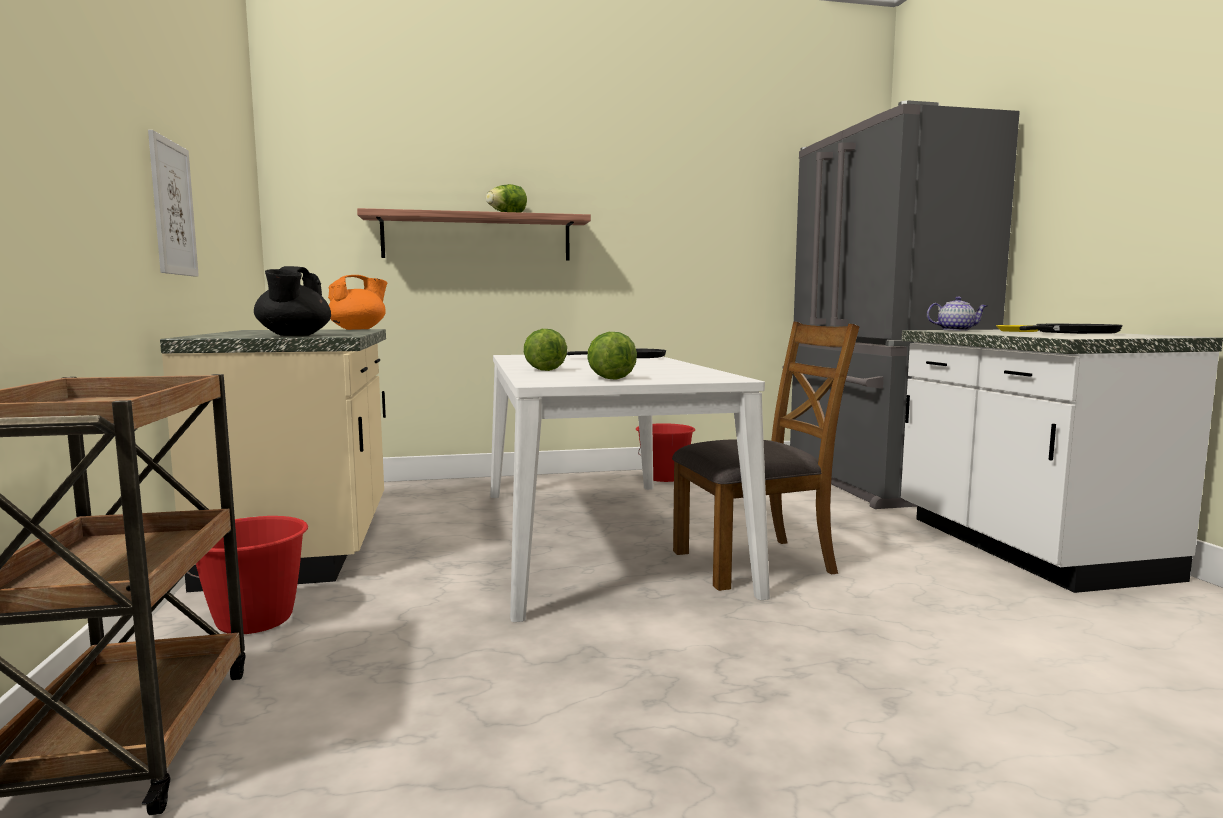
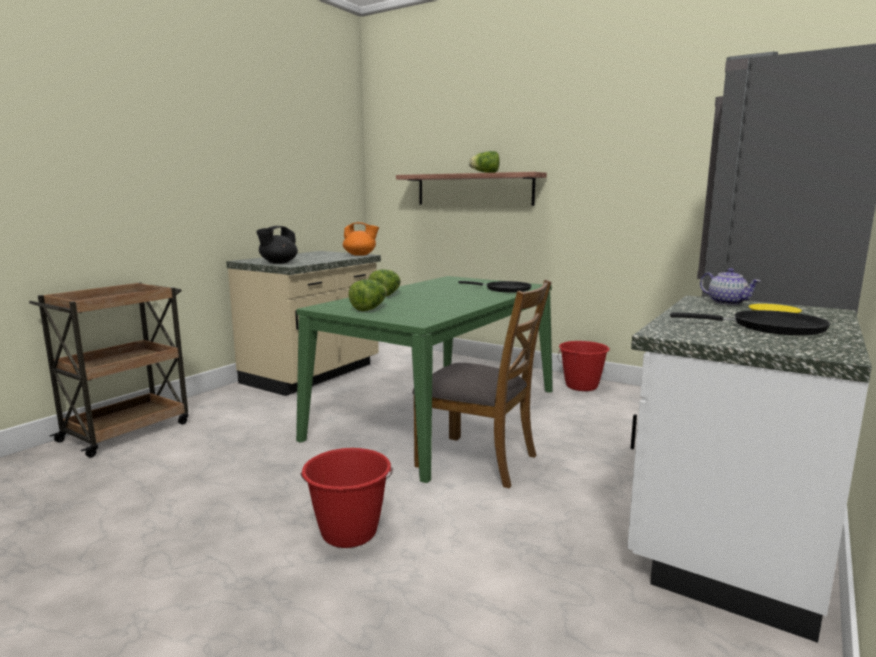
camera: 45 degrees right, 5 degrees up
(172, 208) = (252, 193): picture -> none
(255, 620) = (230, 403): red bucket -> red bucket (349, 533)
(600, 536) = (438, 413): white dining table -> green dining table

